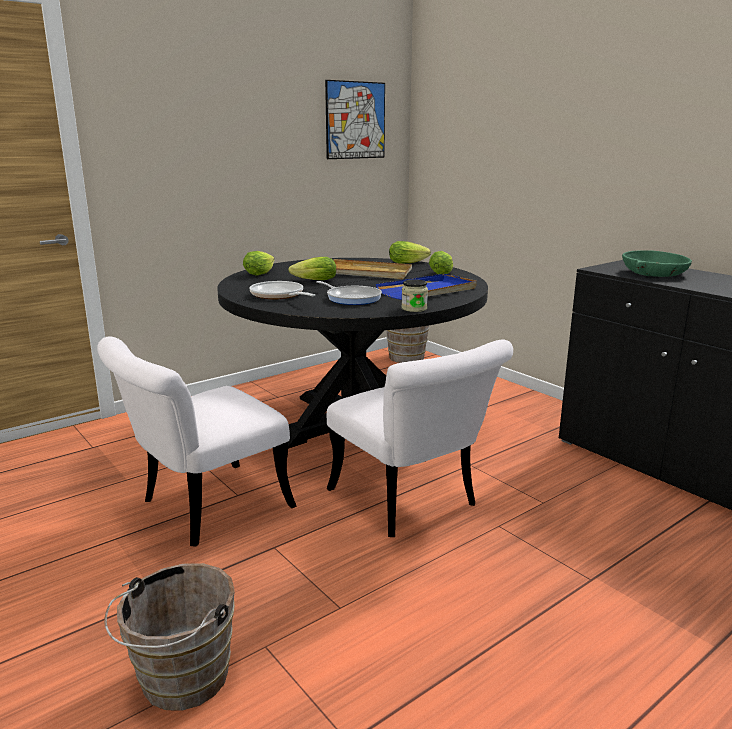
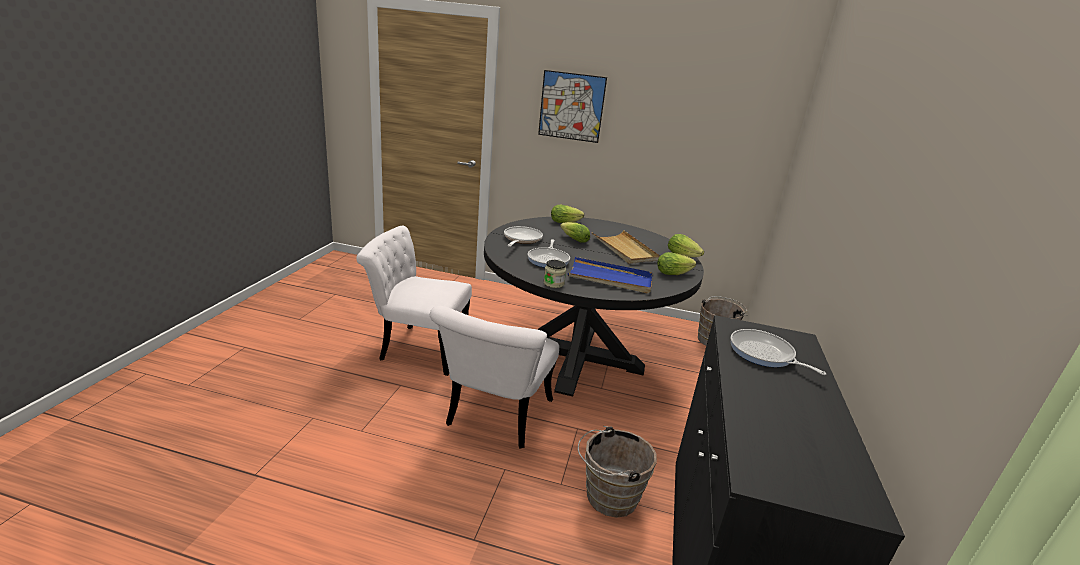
camera: 50 degrees right, 5 degrees up
(180, 681) = (273, 403): brown bucket -> brown bucket (607, 496)
(355, 120) = (728, 120): picture -> picture (571, 106)
(654, 273) = (764, 354): green bowl -> frying pan

